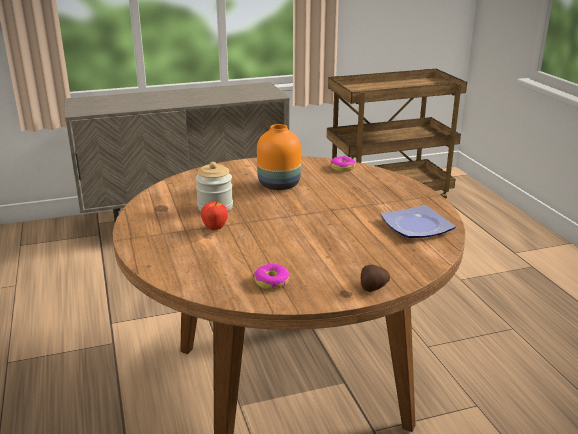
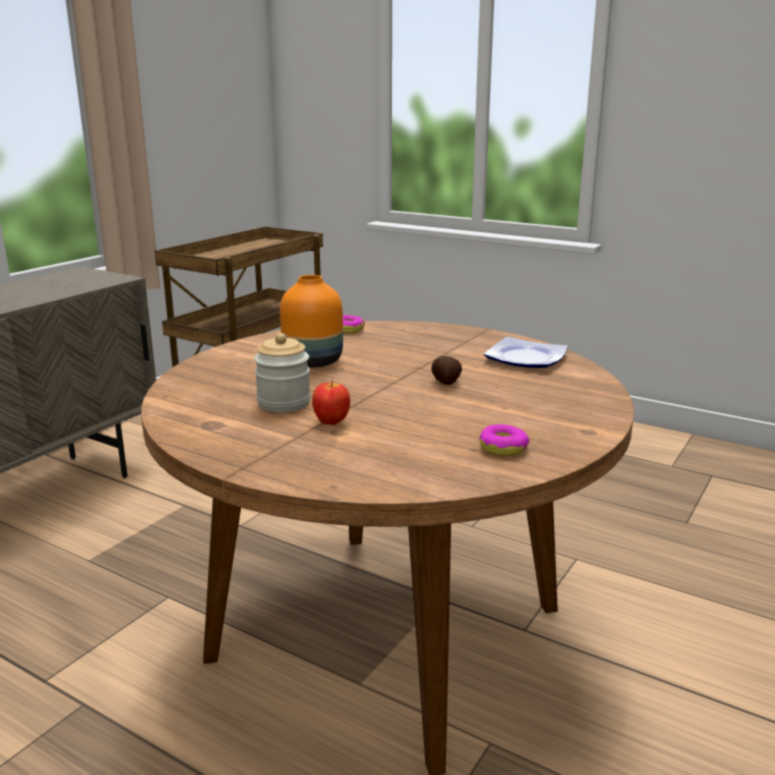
camera: 40 degrees left, 5 degrees down
(372, 288) = (599, 418): potato -> potato (446, 382)

